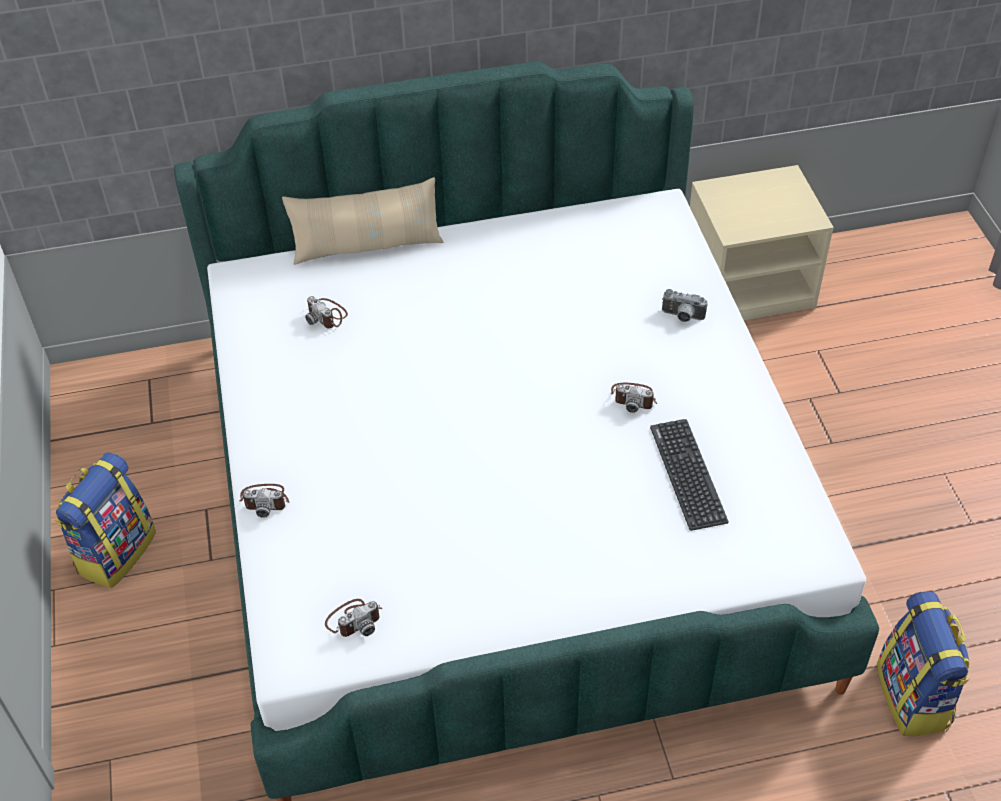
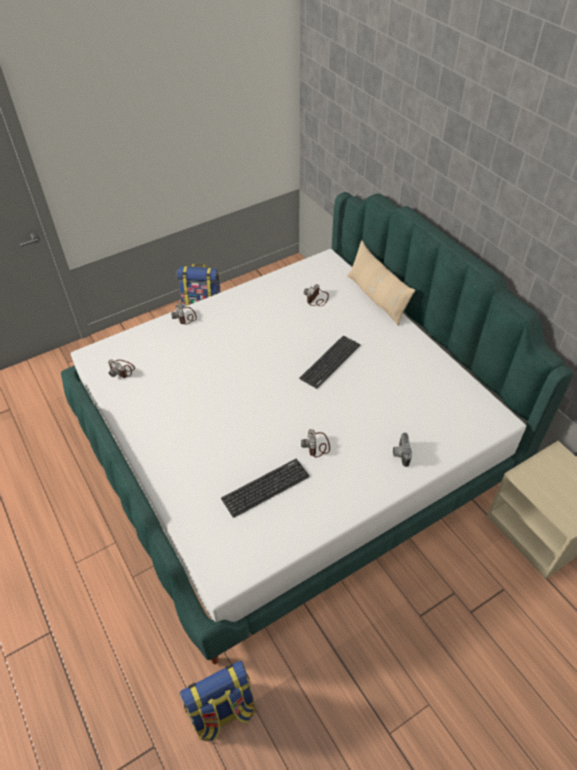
camera: 70 degrees right, 0 degrees up
(477, 338) = (330, 362): none -> keyboard

